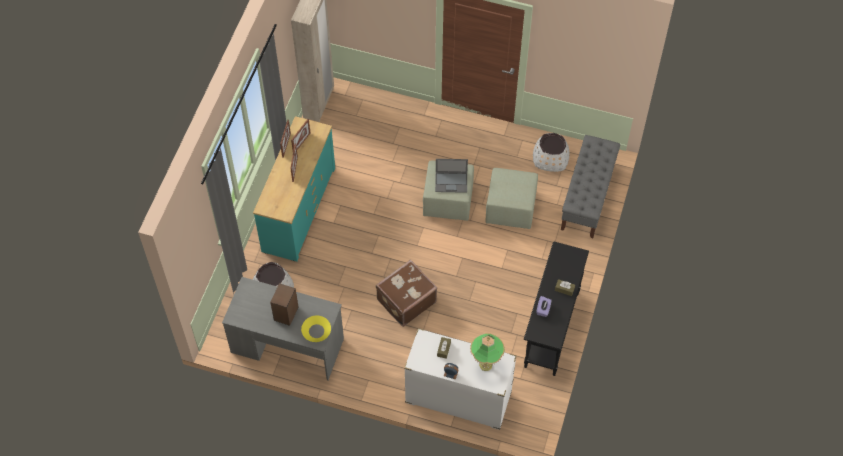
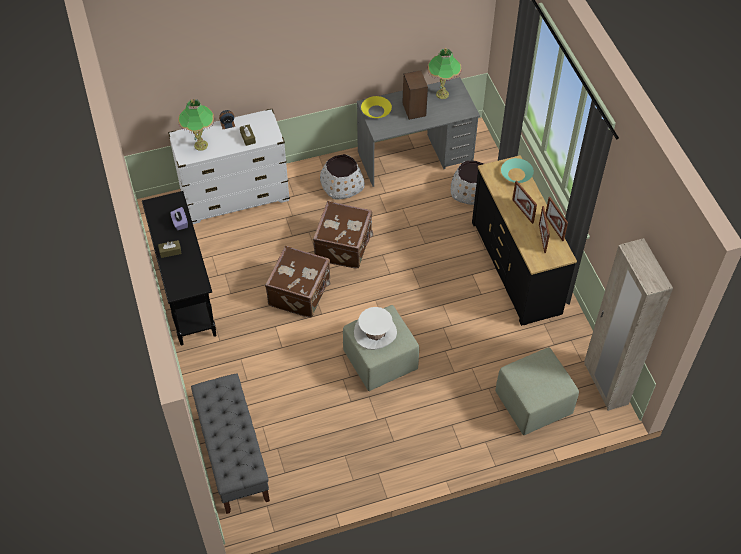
camera: 145 degrees right, 5 degrees down
(251, 314) = (442, 94): none -> table lamp
(271, 199) = (516, 174): none -> turquoise bowl
(298, 209) = (516, 267): turquoise dresser -> black dresser
(451, 182) = (375, 332): laptop -> white hat
(465, 282) = (300, 293): none -> brown suitcase
(511, 208) = (309, 392): green ottoman -> green ottoman (532, 404)
(550, 158) = (305, 477): white planter -> white planter (342, 185)

